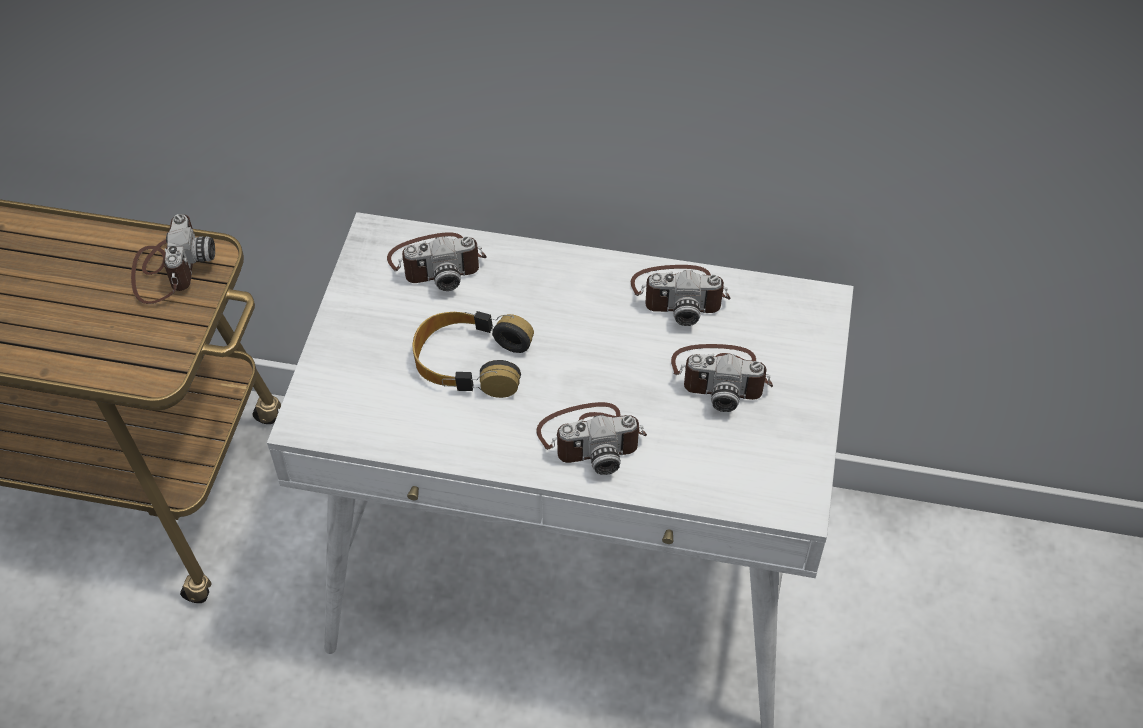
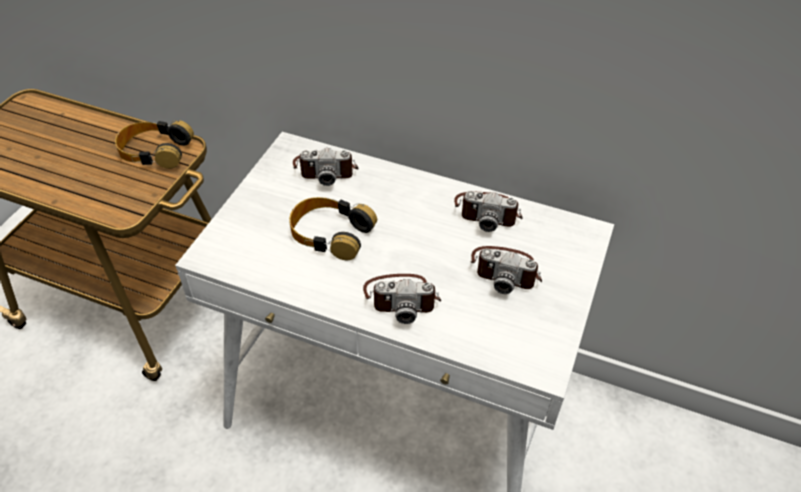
camera: 10 degrees right, 5 degrees down
(169, 268) = (155, 151): camera -> headphones

